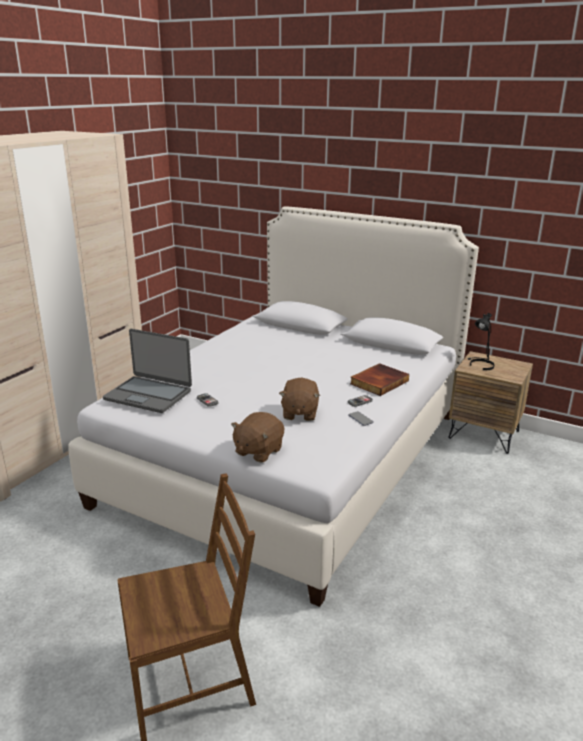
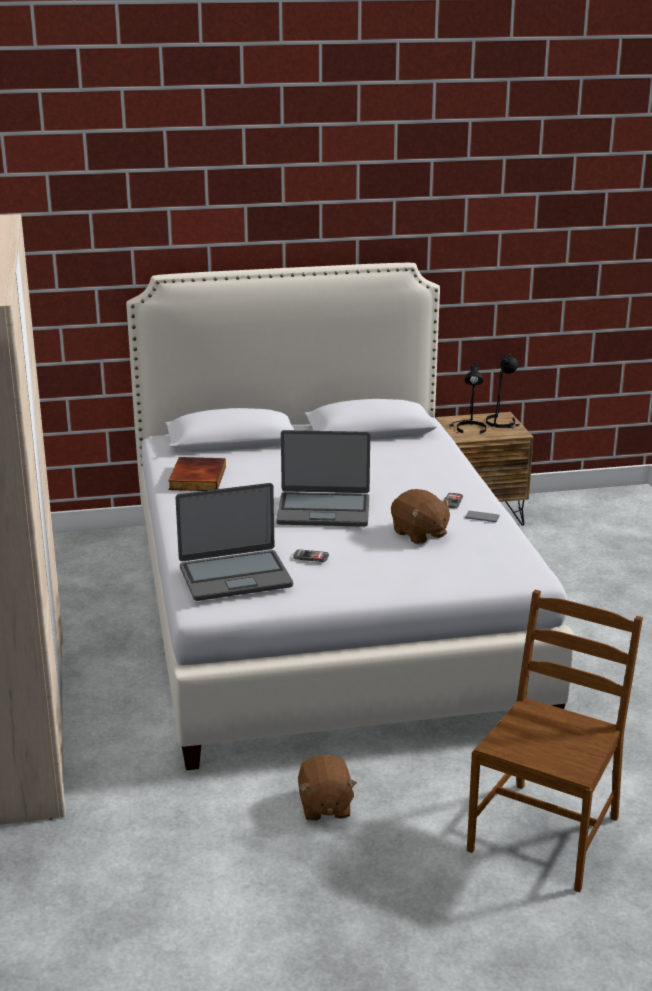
camera: 40 degrees left, 0 degrees up
(258, 451) = (450, 581): brown plush toy -> brown plush toy (324, 806)
(270, 378) = (323, 510): none -> laptop
(378, 382) = (433, 476): book -> book (196, 478)
(513, 368) = (502, 422): none -> black table lamp

